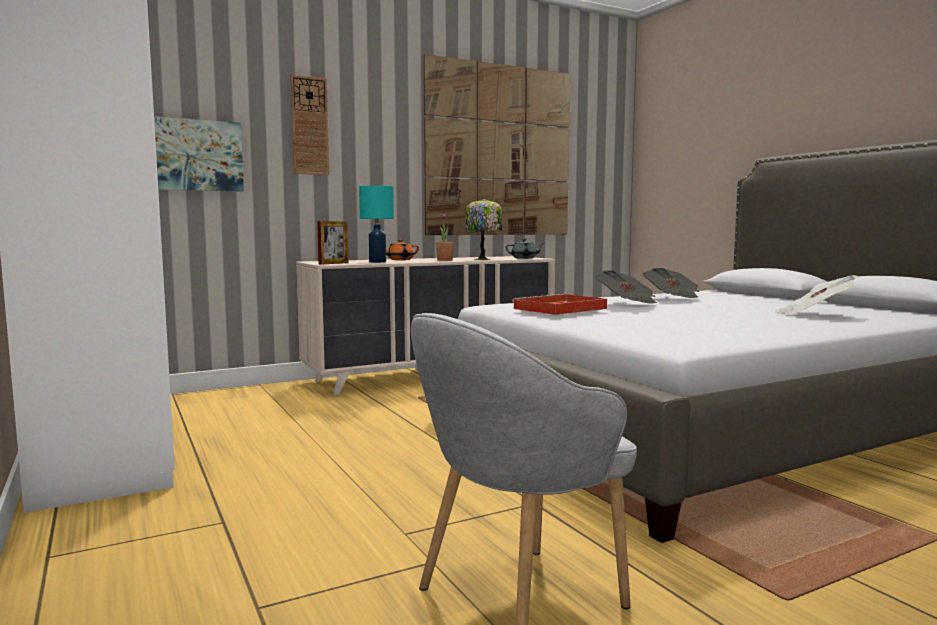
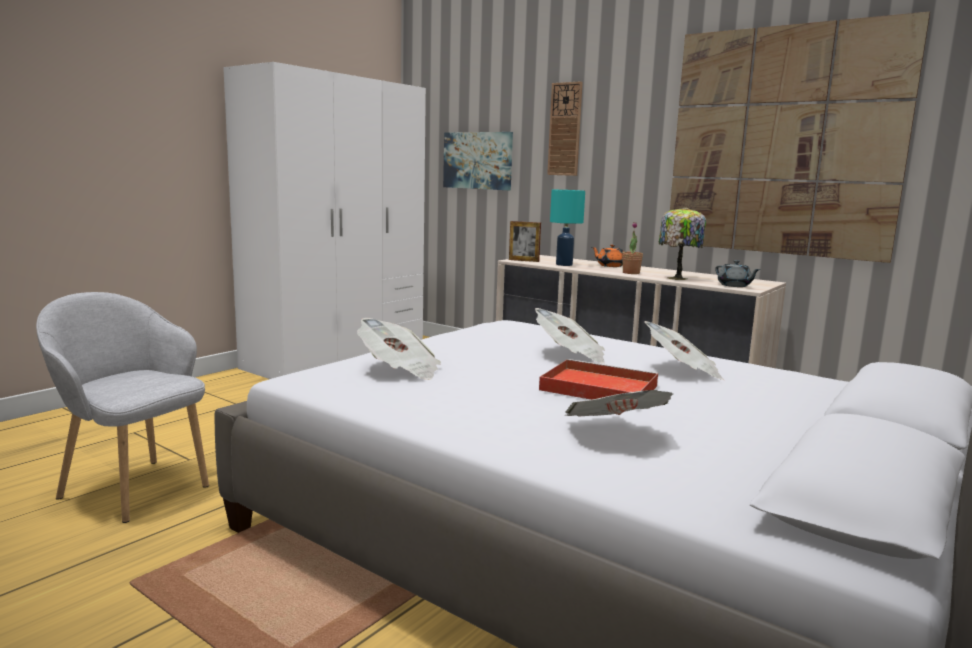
camera: 65 degrees right, 5 degrees up
(559, 309) = (478, 336): red tray -> red tray (596, 387)
(661, 327) = (400, 370): none -> newspaper

